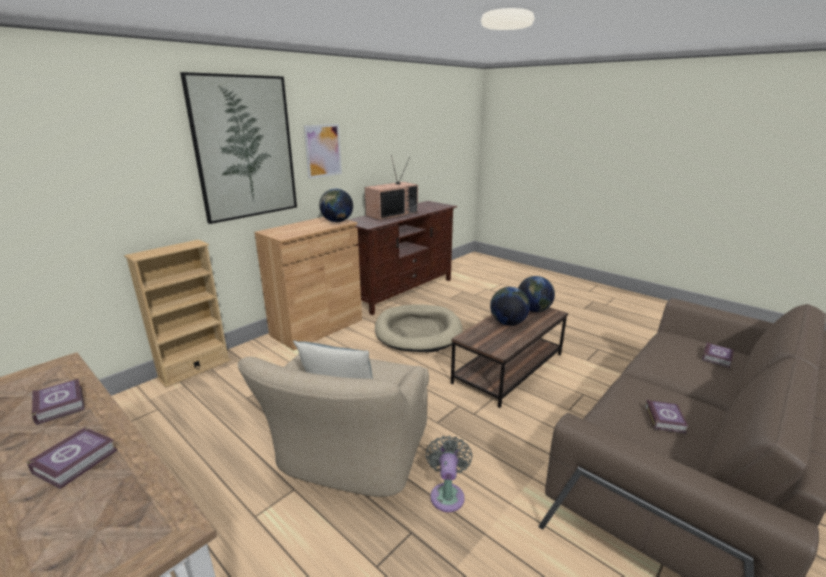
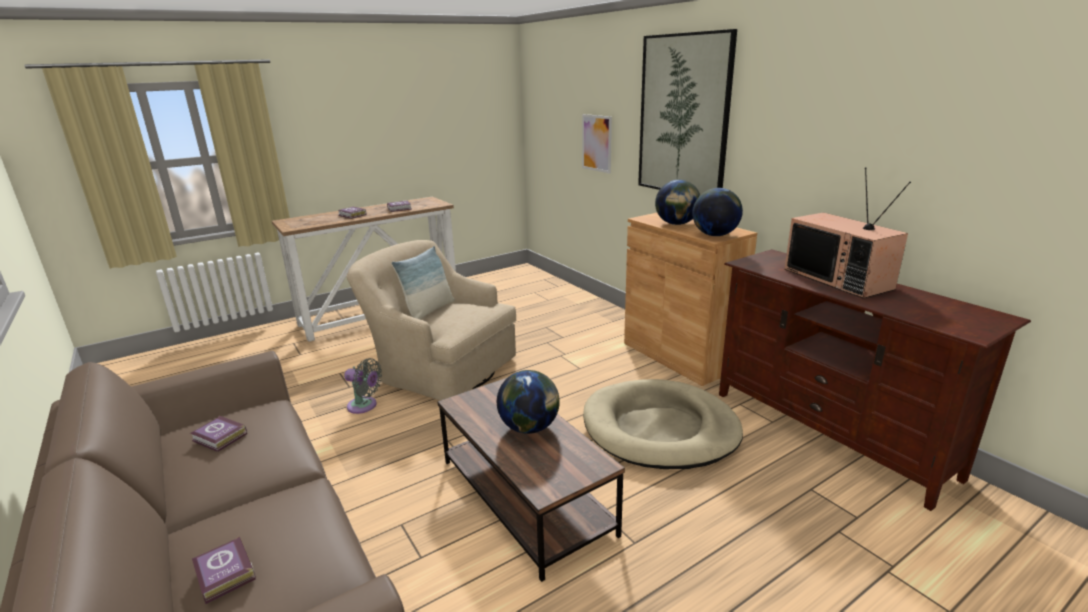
camera: 105 degrees right, 0 degrees up
(194, 369) = (601, 305): beige bookcase -> none
(323, 150) = (776, 136): picture -> picture (596, 143)
(534, 310) = (564, 468): globe -> globe (676, 224)

